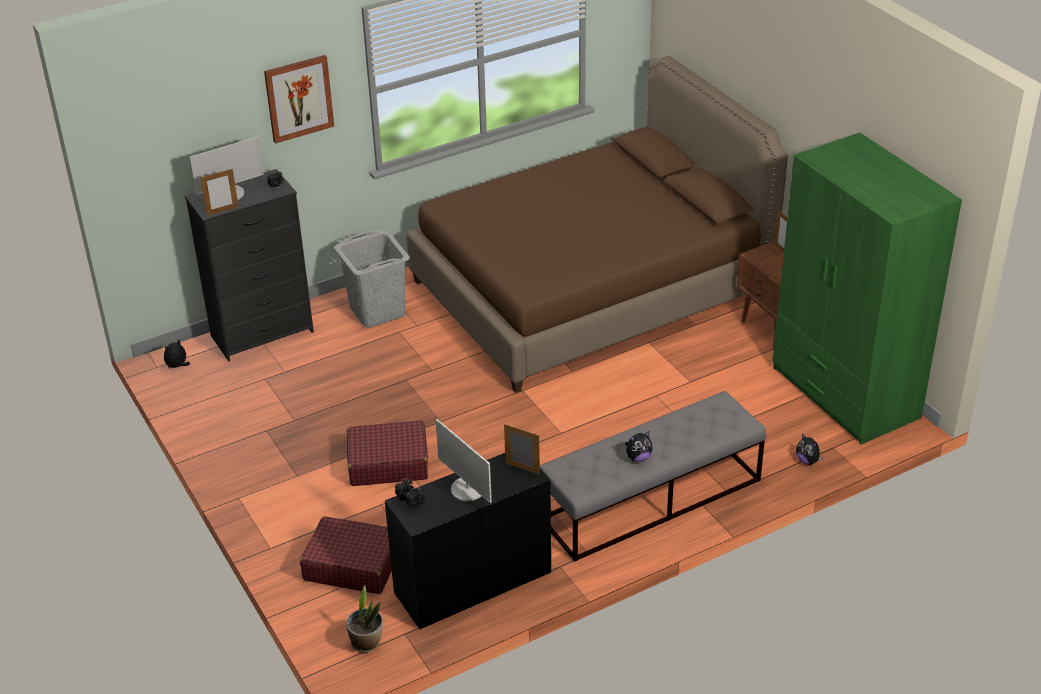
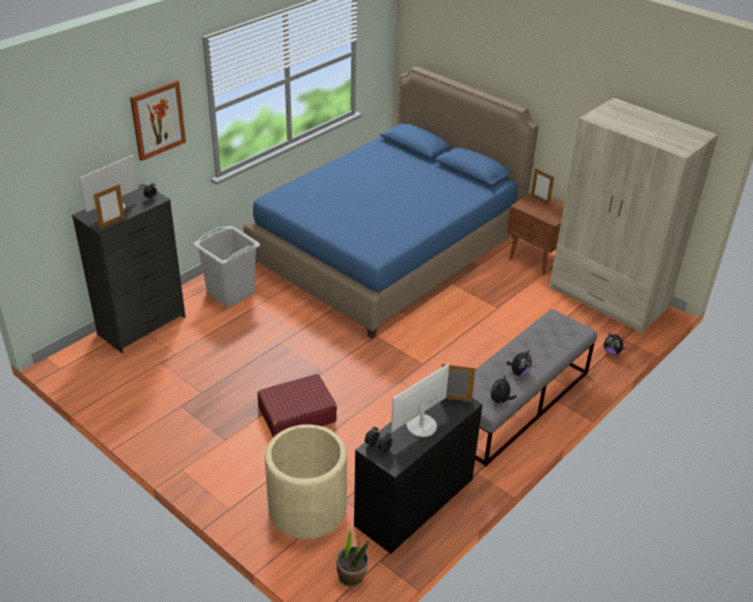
camera: 20 degrees left, 0 degrees up
(177, 366) = (78, 365): plush toy -> plush toy (500, 401)
(352, 565) = (307, 509): red suitcase -> beige planter
(468, 489) = (420, 425): monitor -> monitor turned 105 degrees clockwise
(589, 288) = (388, 250): brown bed -> blue bed
(844, 393) = (608, 298): green wardrobe -> beige wardrobe

